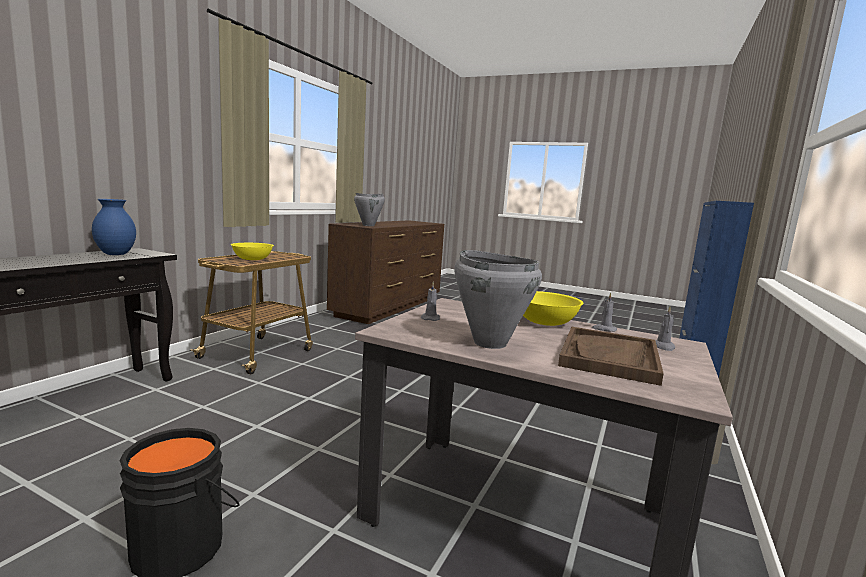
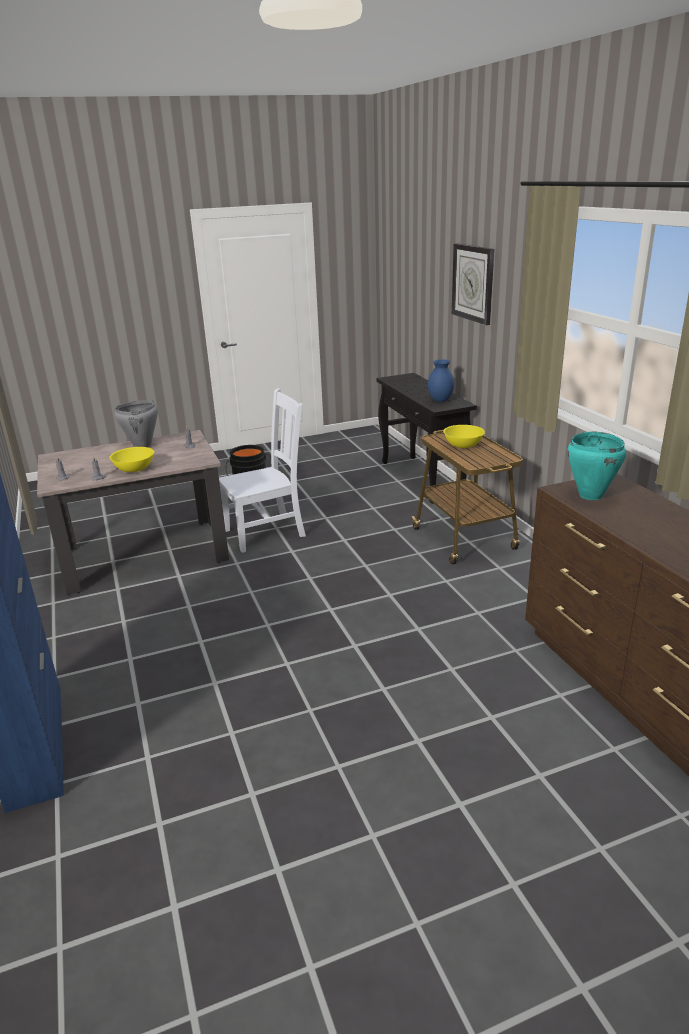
camera: 135 degrees right, 15 degrees up
(89, 95) = (473, 283): none -> wall clock
(337, 449) = (267, 532): none -> white chair
(369, 225) = (590, 495): grey cooking pot -> turquoise cooking pot
(609, 357) = (87, 460): brown tray -> none

